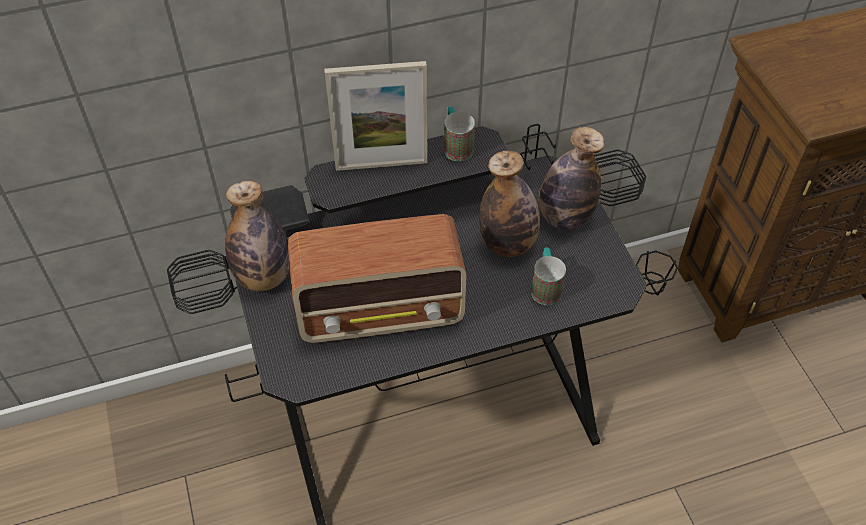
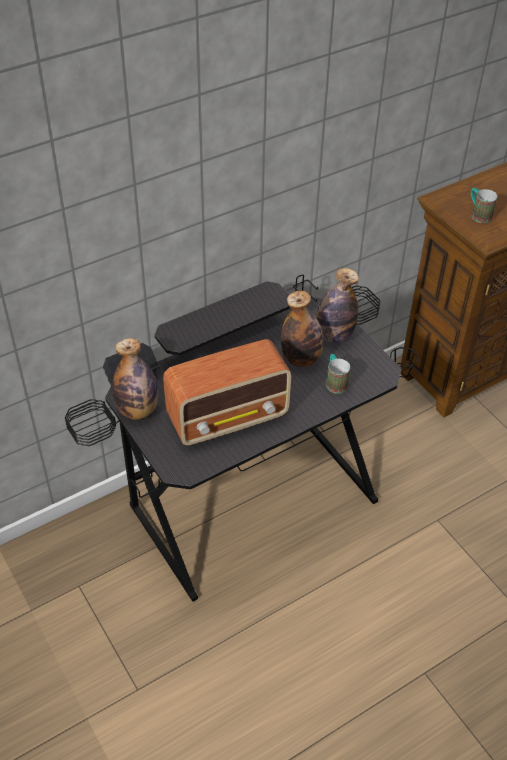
camera: 15 degrees left, 5 degrees down
(381, 164) = (205, 317): picture frame -> none
(456, 145) = (253, 296): mug -> mug (478, 214)

